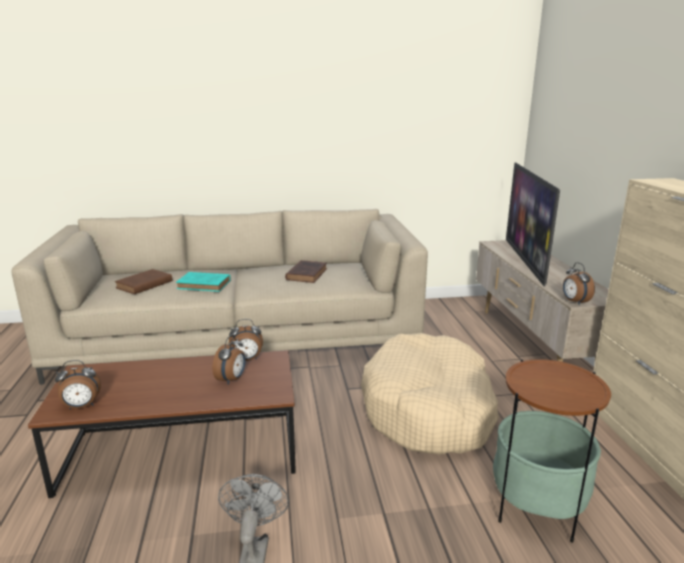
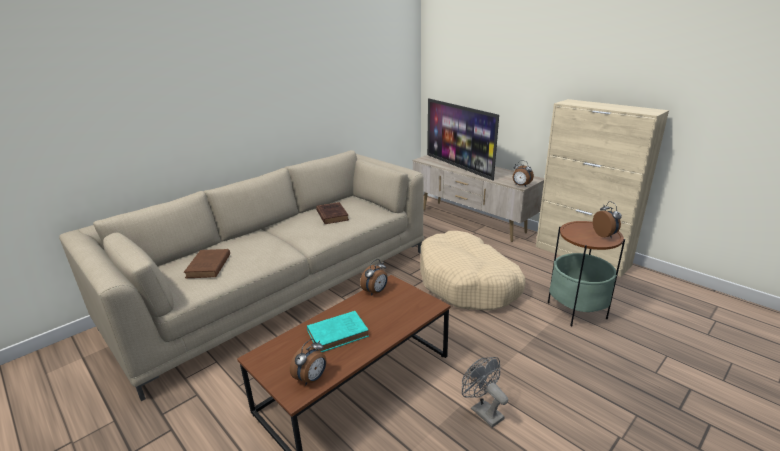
camera: 35 degrees left, 5 degrees up
(205, 285) = (266, 248): turquoise book -> turquoise book (339, 333)
(232, 379) = (388, 309): alarm clock -> alarm clock (605, 235)

